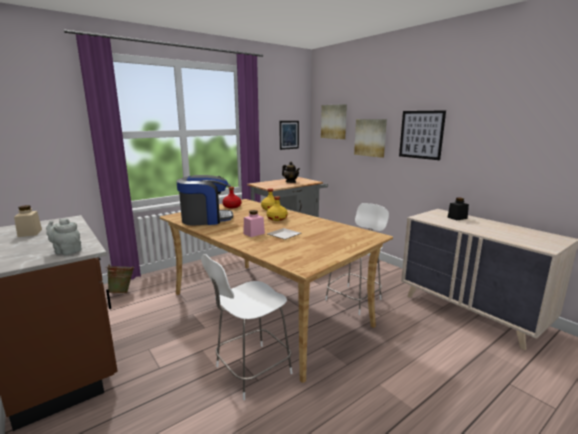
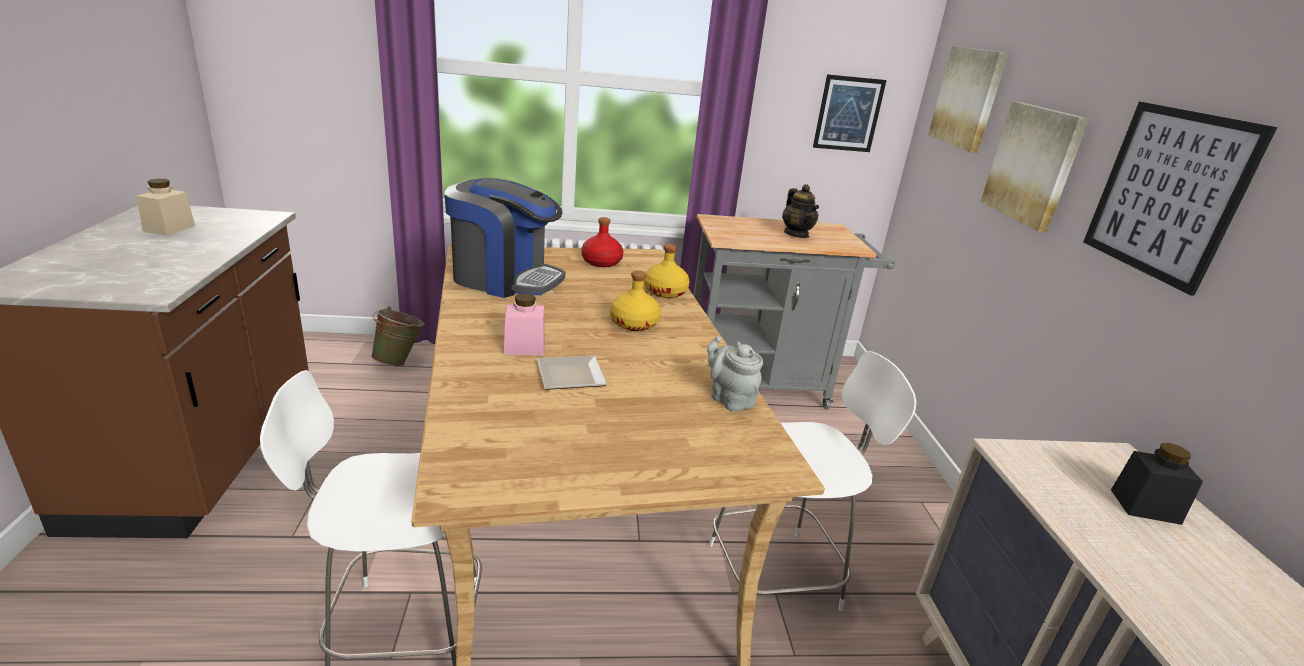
camera: 30 degrees right, 10 degrees up
(66, 251) = (128, 284): grey teapot -> grey teapot (729, 398)

